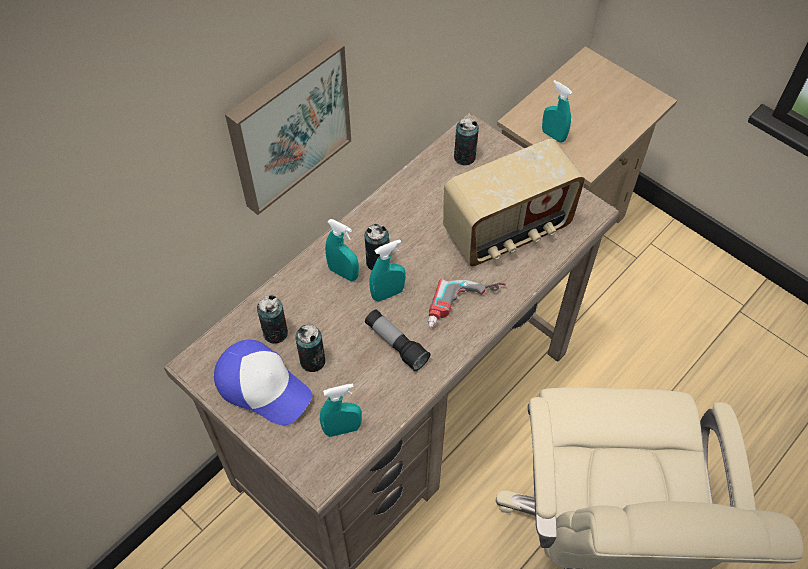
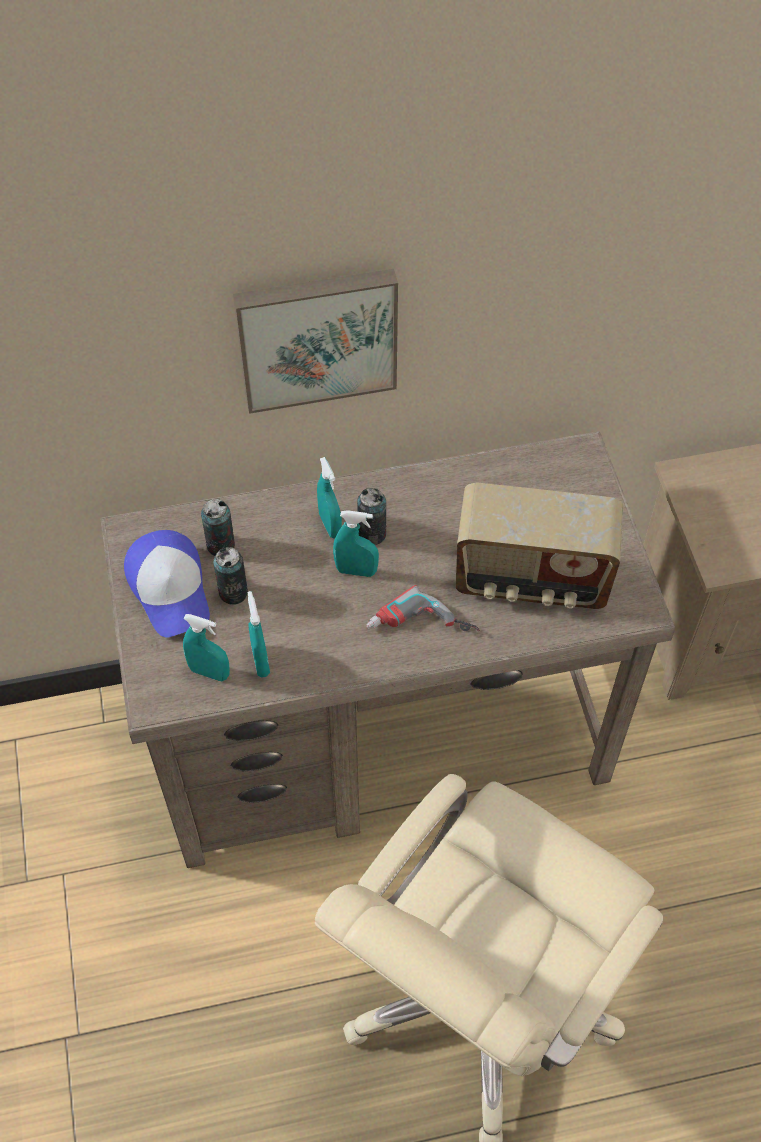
camera: 35 degrees right, 0 degrees up
(396, 344) = (324, 624): flashlight -> none
(464, 157) = (551, 476): can -> none
(553, 135) = (707, 512): turquoise spray bottle -> turquoise spray bottle (260, 661)

